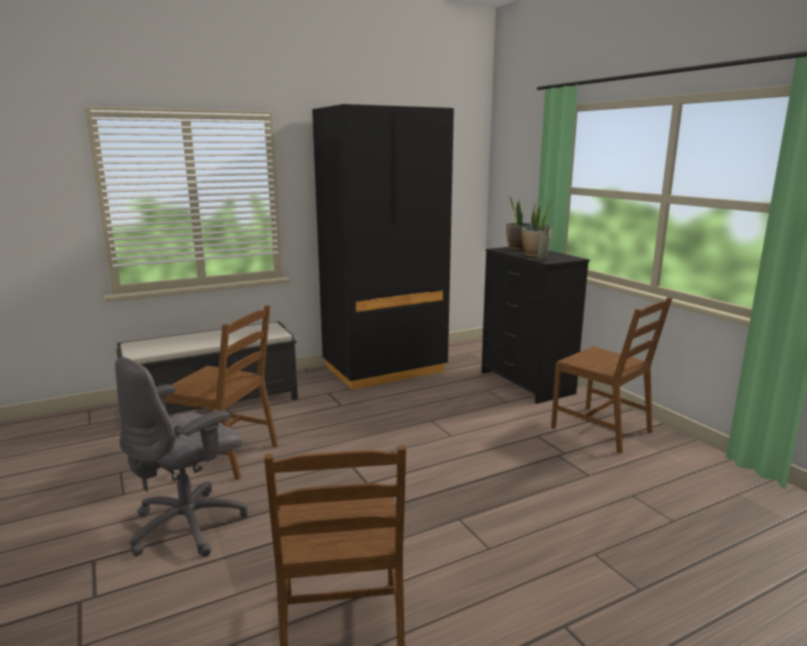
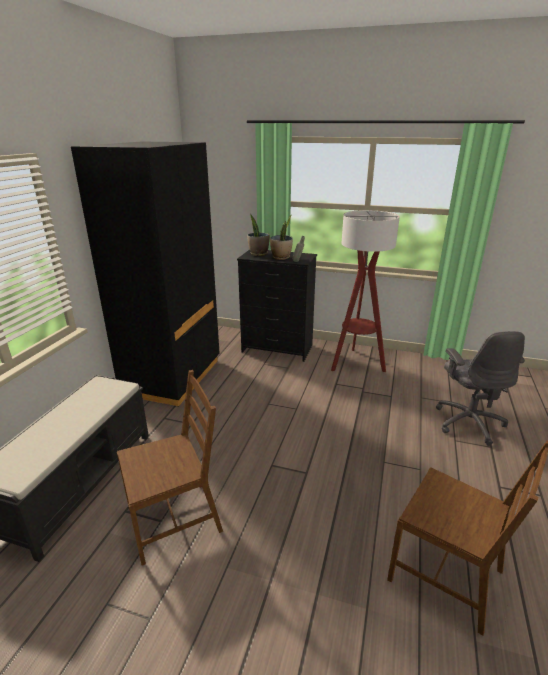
camera: 45 degrees left, 10 degrees up
(190, 525) = (253, 593): grey office chair -> grey office chair (468, 422)
(602, 429) = (356, 363): brown chair -> floor lamp

